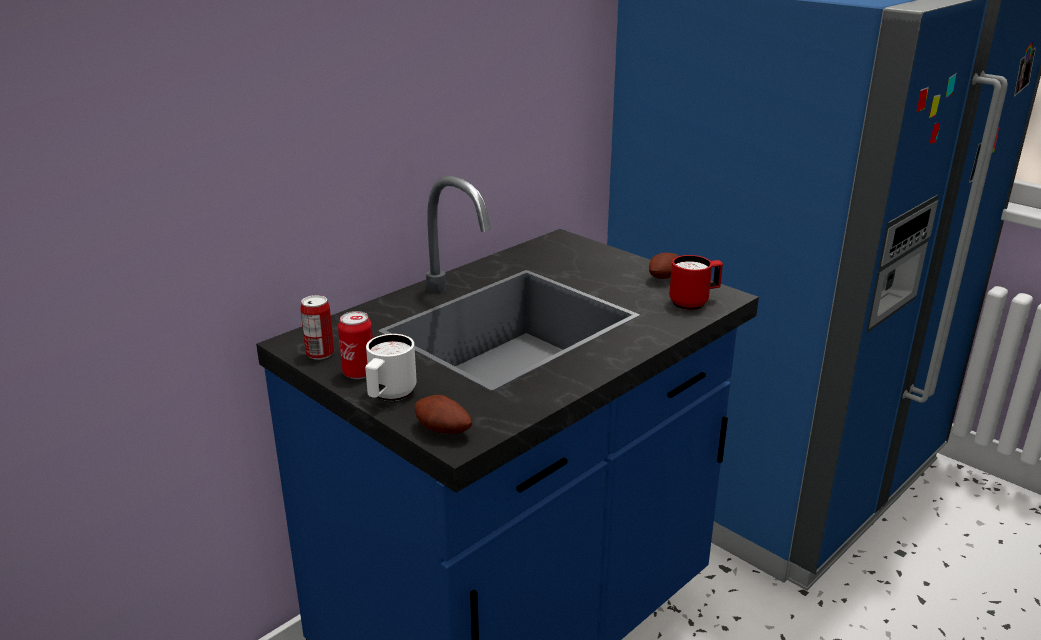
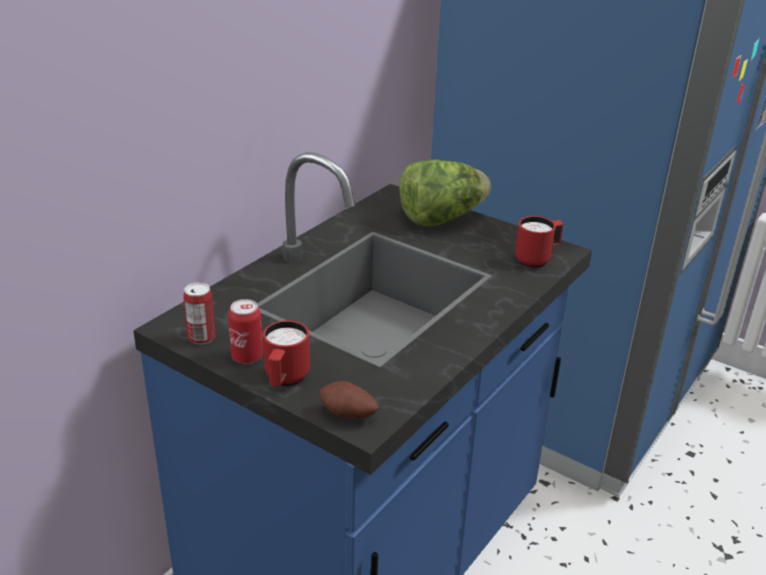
camera: 10 degrees left, 5 degrees up
(389, 396) = (285, 380): white mug -> red mug
(603, 261) = (441, 218): none -> lettuce
(665, 278) = (503, 234): potato -> none

